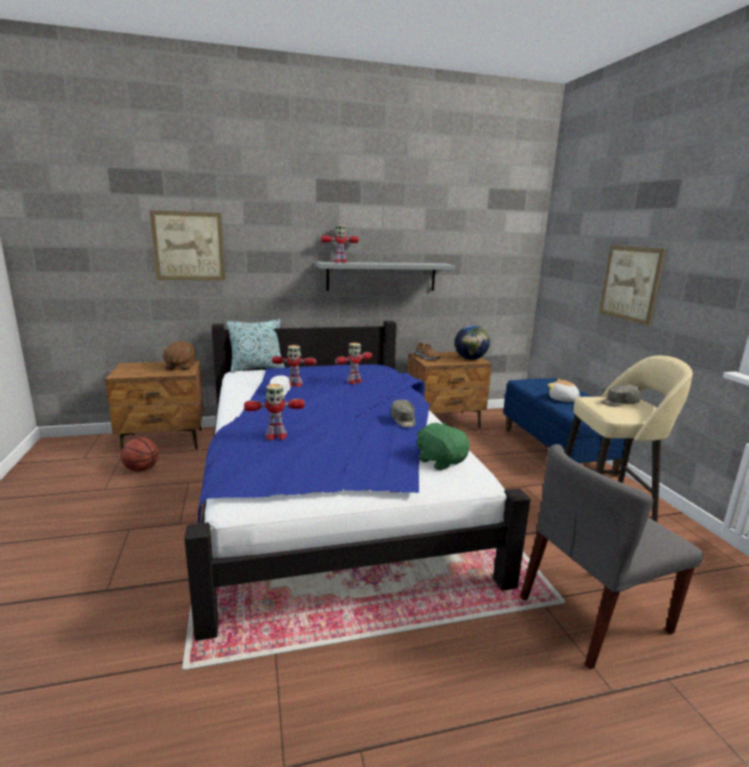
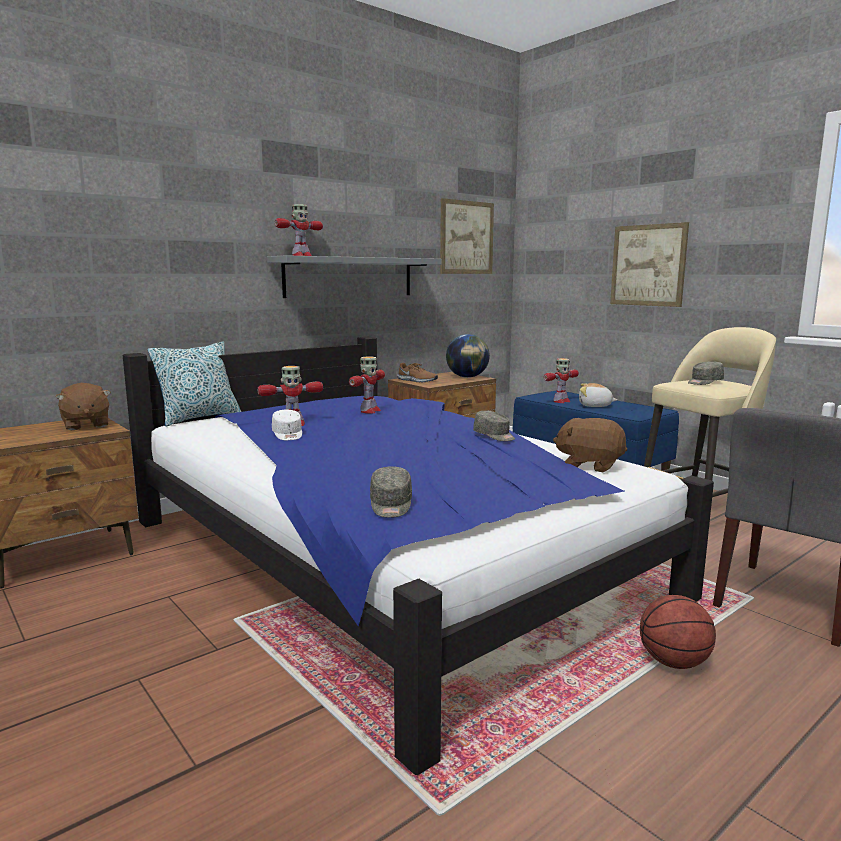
camera: 25 degrees left, 5 degrees down
(141, 469) = (64, 599): basketball -> basketball (673, 662)
(189, 246) = (78, 230): picture -> picture (466, 237)
(247, 466) = (391, 505): none -> grey cap
(275, 436) = (370, 473): toy robot -> toy robot (561, 401)
(440, 461) = (590, 465): green plush toy -> brown plush toy

